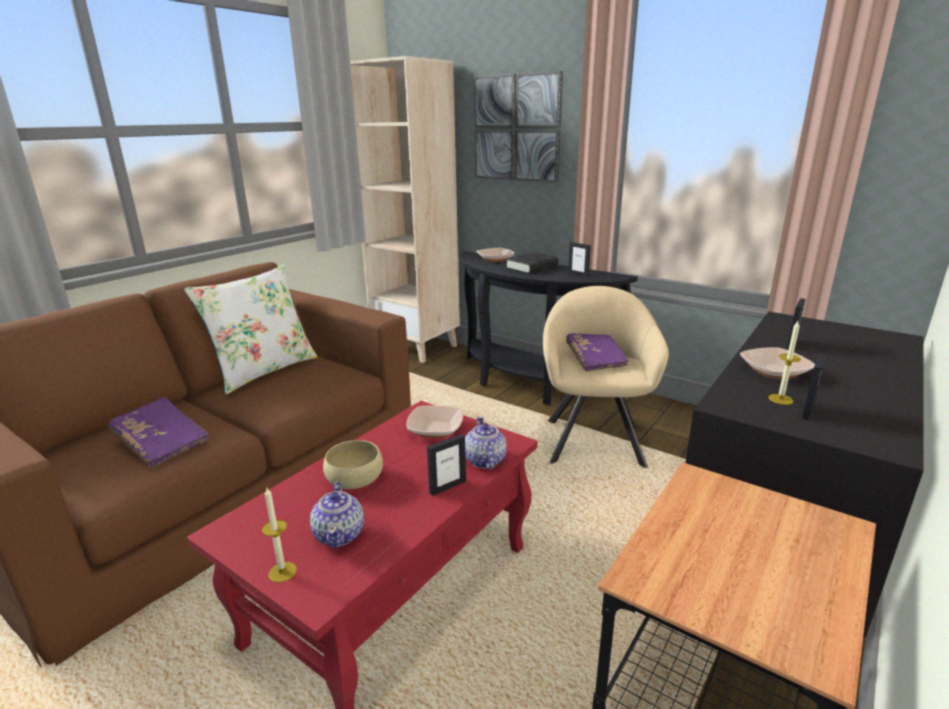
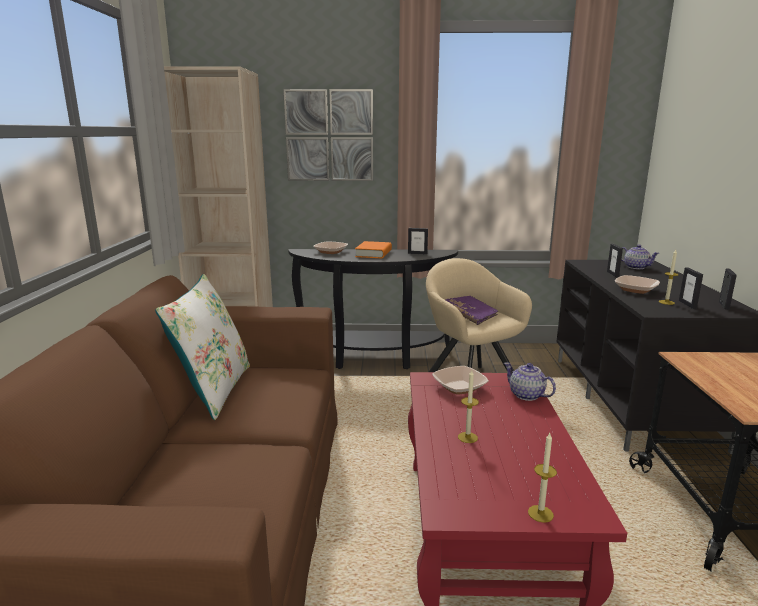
camera: 35 degrees left, 5 degrees down
(162, 443) = (231, 481): purple book -> none
(340, 534) = (528, 474): teapot -> teapot (635, 267)
(355, 478) = (467, 437): beige bowl -> candle
(447, 487) = (535, 418): picture frame -> picture frame (723, 305)
(532, 267) = (373, 253): black book -> orange book

